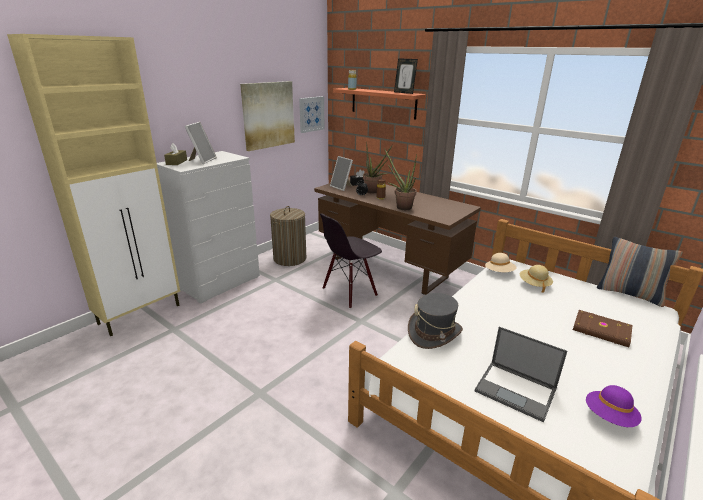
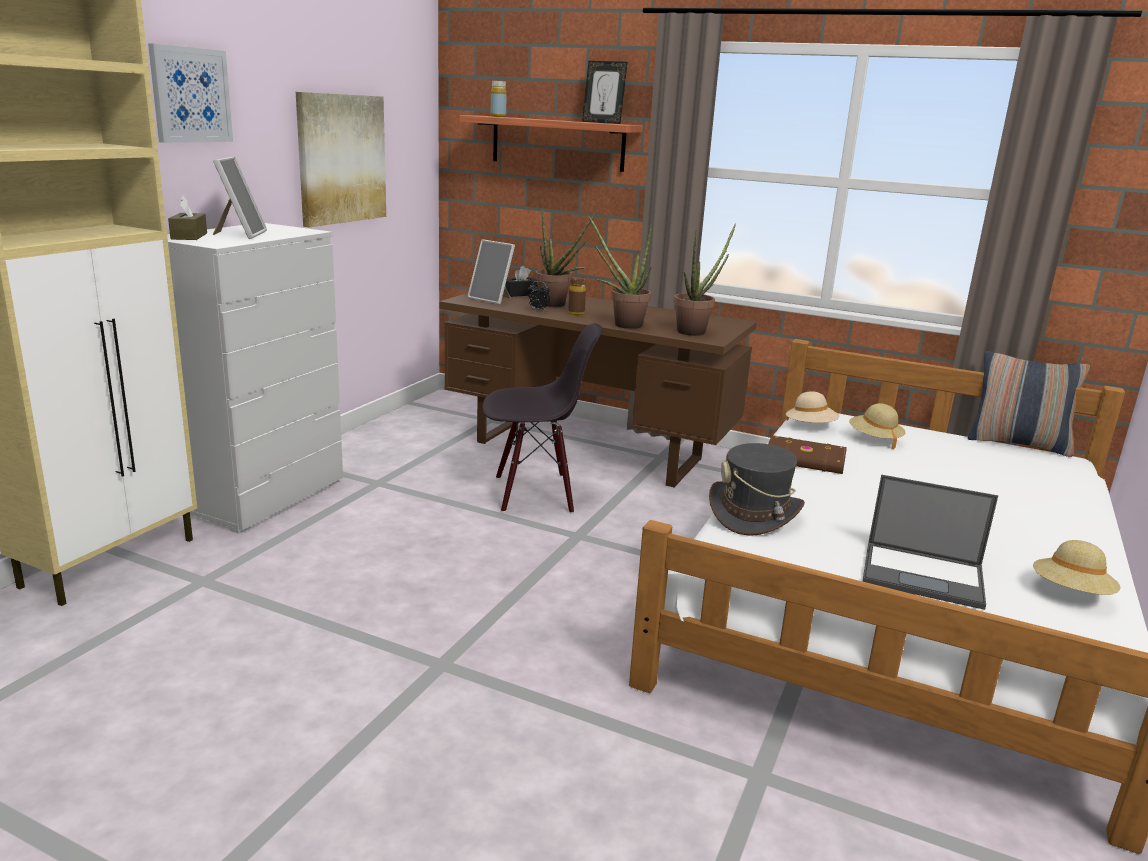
camera: 15 degrees left, 5 degrees down
(290, 258) = (389, 447): laundry basket -> none
(311, 114) = (412, 164): picture -> picture (190, 95)
(349, 292) = (534, 493): black chair -> black chair turned 135 degrees counterclockwise
(440, 213) = (695, 331): none -> potted plant
(601, 331) = (1005, 491): brown book -> brown book (805, 459)
(609, 417) = (1071, 593): purple hat -> beige hat

